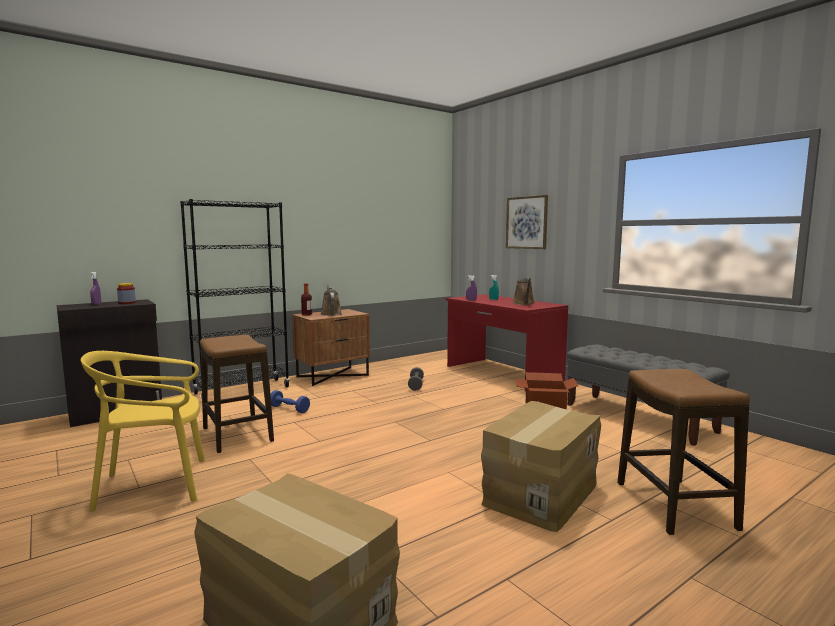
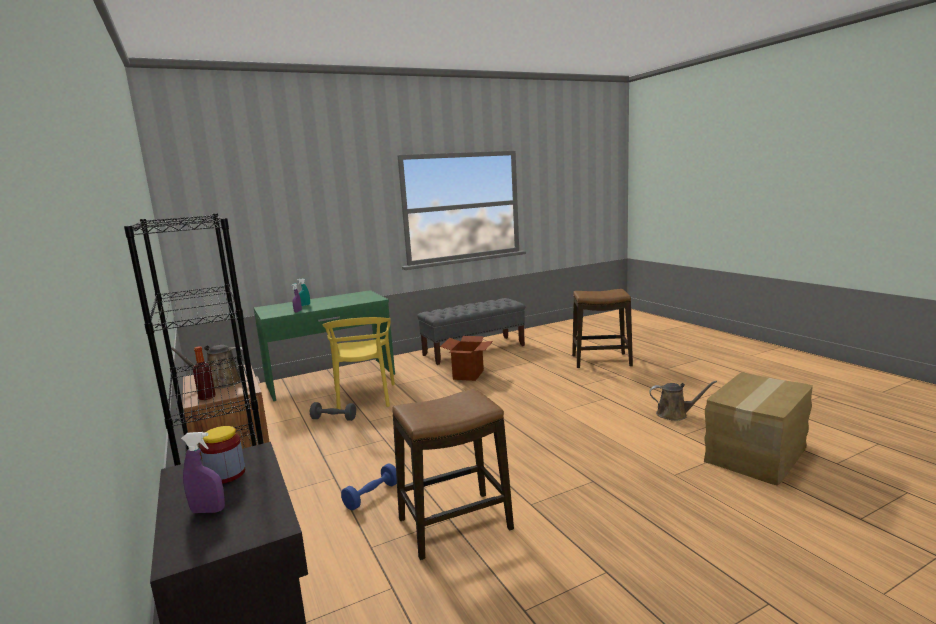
camera: 80 degrees left, 5 degrees up
(154, 485) = (600, 560): yellow chair -> yellow chair (364, 397)
(501, 374) = (330, 379): red desk -> green desk
(524, 303) = (347, 298): brown watering can -> brown watering can (675, 414)
(526, 222) = (302, 217): picture -> none
(539, 494) = (592, 387): cardboard box -> none

